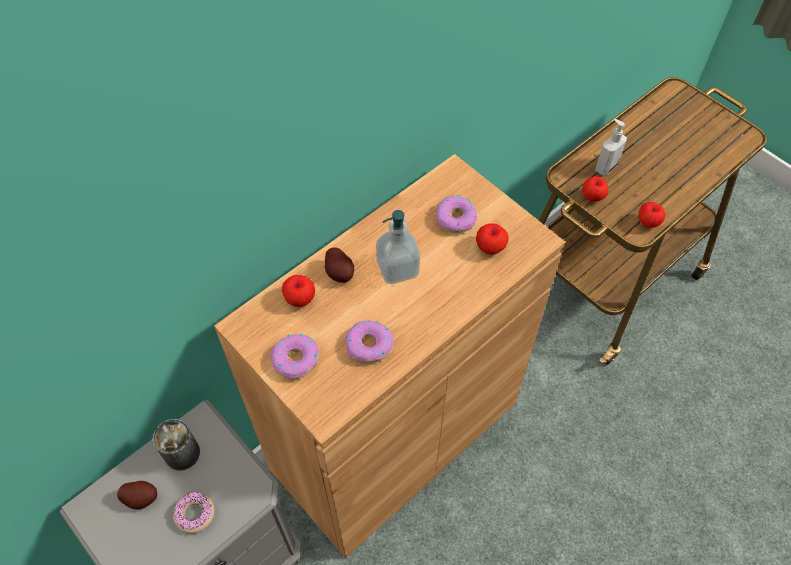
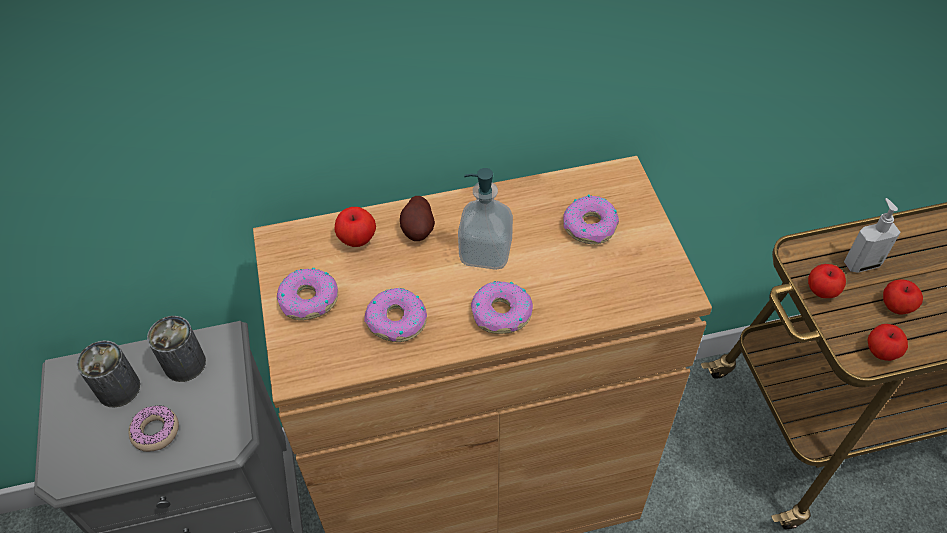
camera: 30 degrees right, 5 degrees down
(141, 498) = (118, 388): potato -> can
(436, 307) = (501, 313): none -> donut
(490, 247) = (611, 275): apple -> apple (896, 307)

